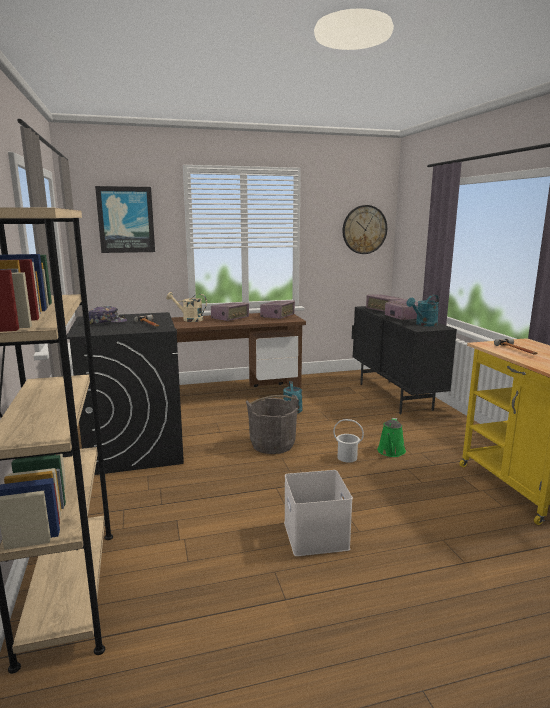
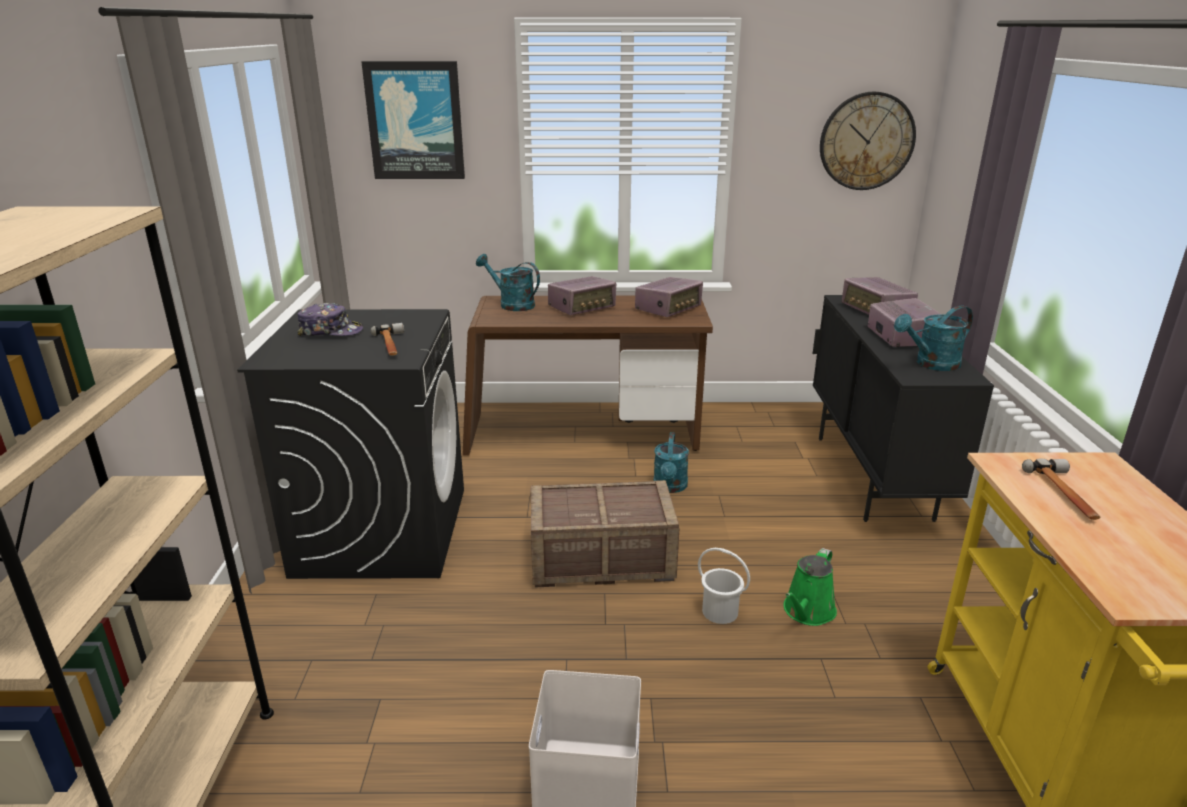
camera: 15 degrees right, 10 degrees up
(189, 319) = (511, 304): beige watering can -> turquoise watering can
(272, 444) = (602, 559): grey bucket -> crate

